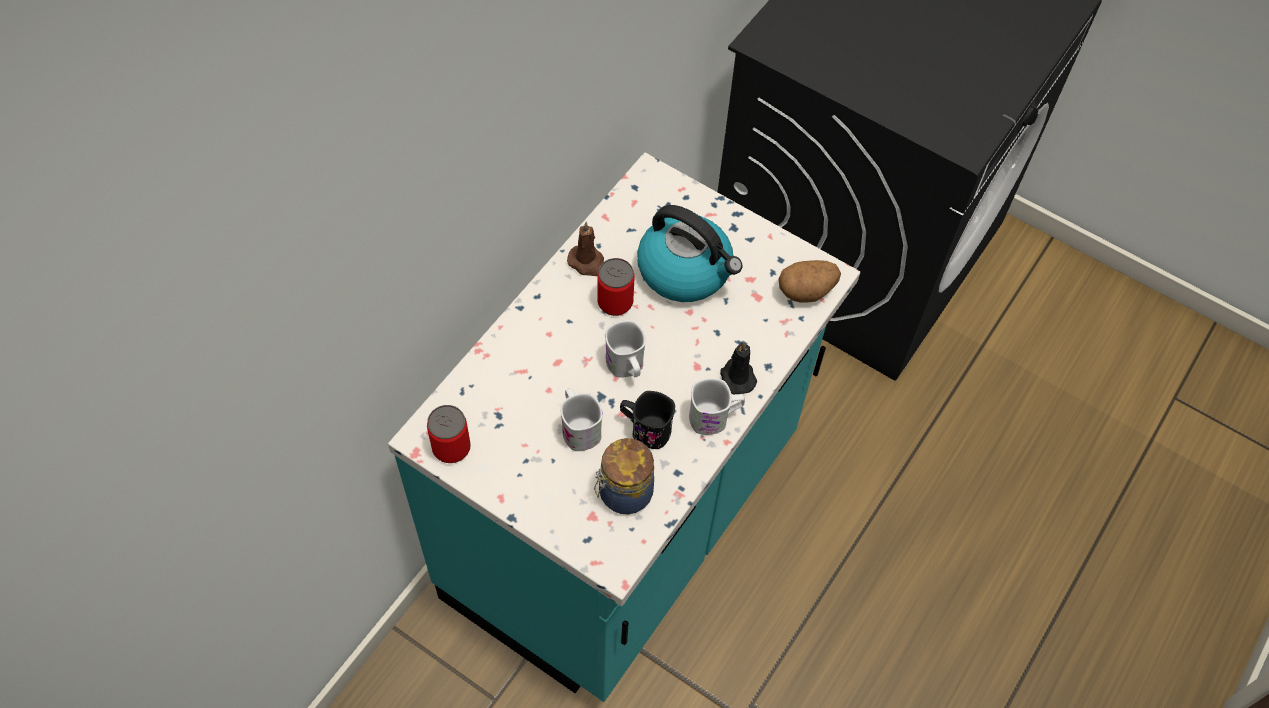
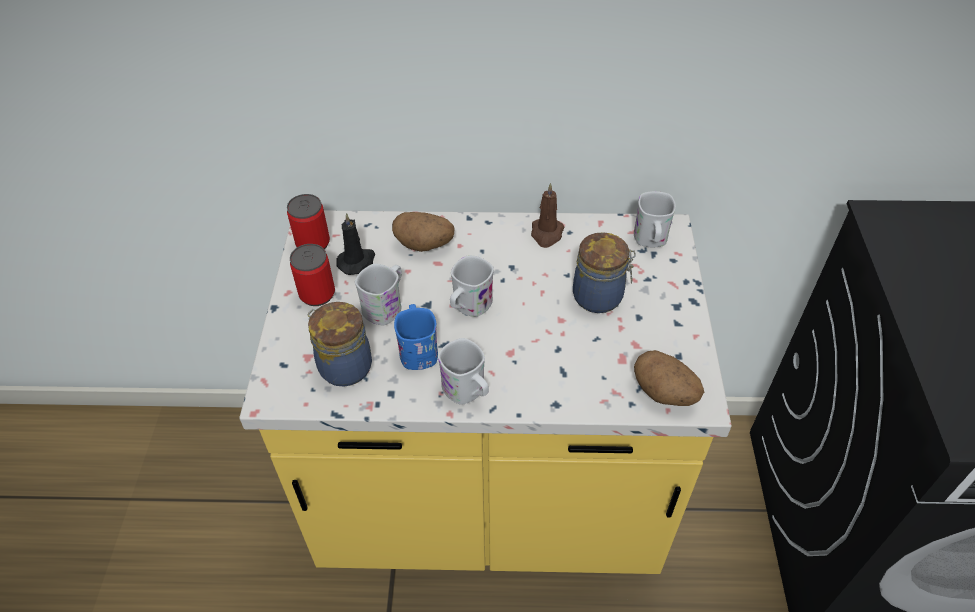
camera: 60 degrees right, 10 degrees down
(526, 359) = (425, 244): none -> potato
(615, 302) = (525, 268): can -> can (317, 294)
(625, 523) = (489, 504): turquoise counter -> yellow counter
(645, 429) = (418, 349): black mug -> blue mug
(654, 197) = (651, 240): none -> white mug
(686, 270) = (600, 297): kettle -> jar
(737, 376) = (524, 386): black candle -> black candle (357, 261)

